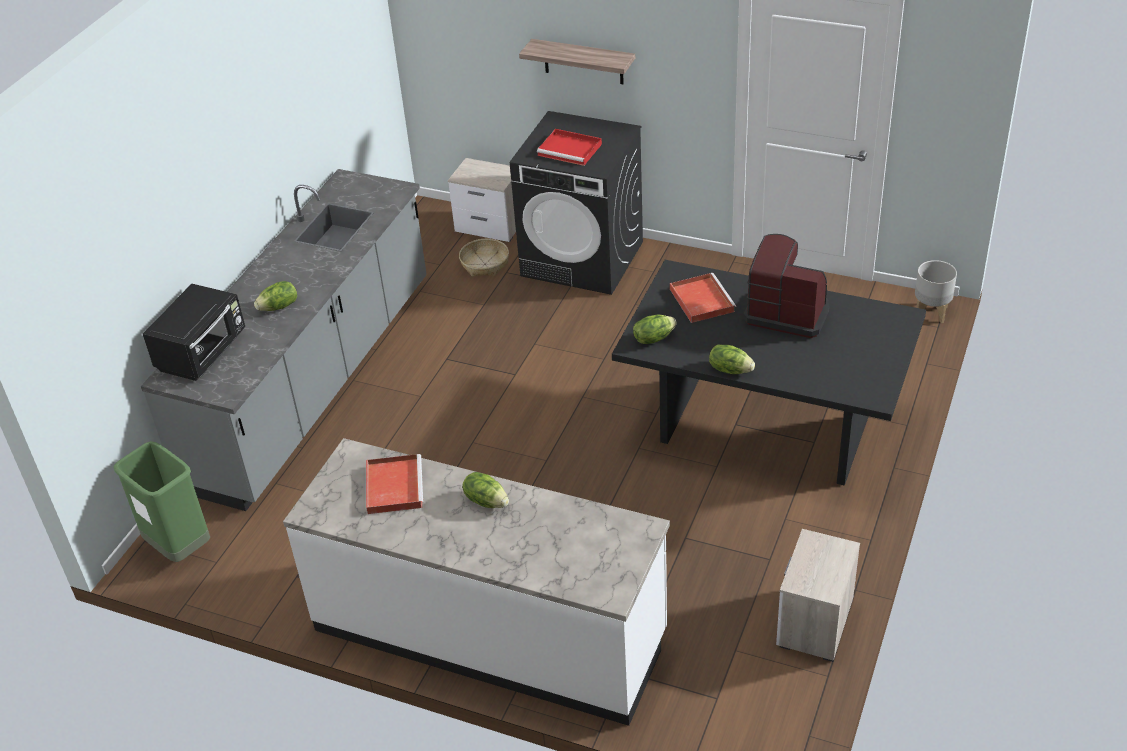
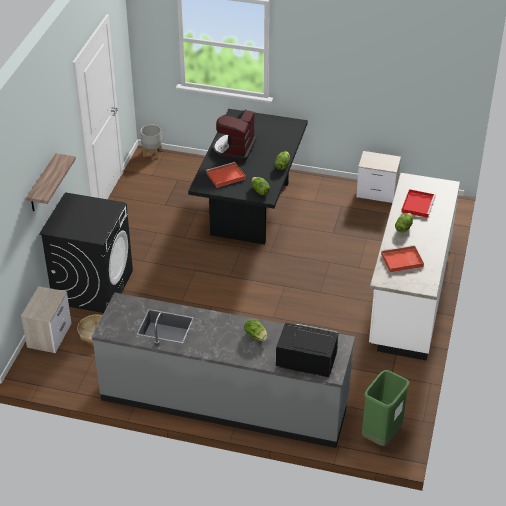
camera: 100 degrees left, 0 degrees up
(571, 150) = (91, 219): red tray -> red tray (418, 204)

